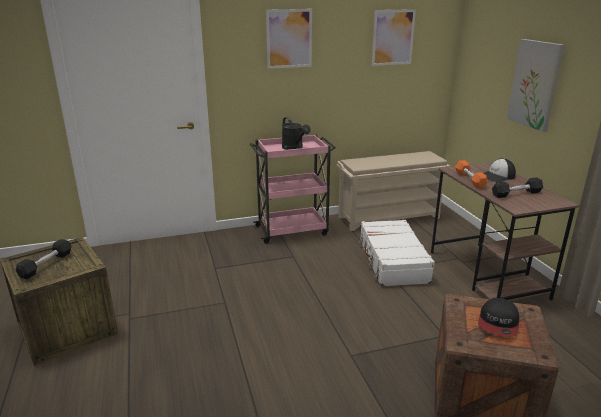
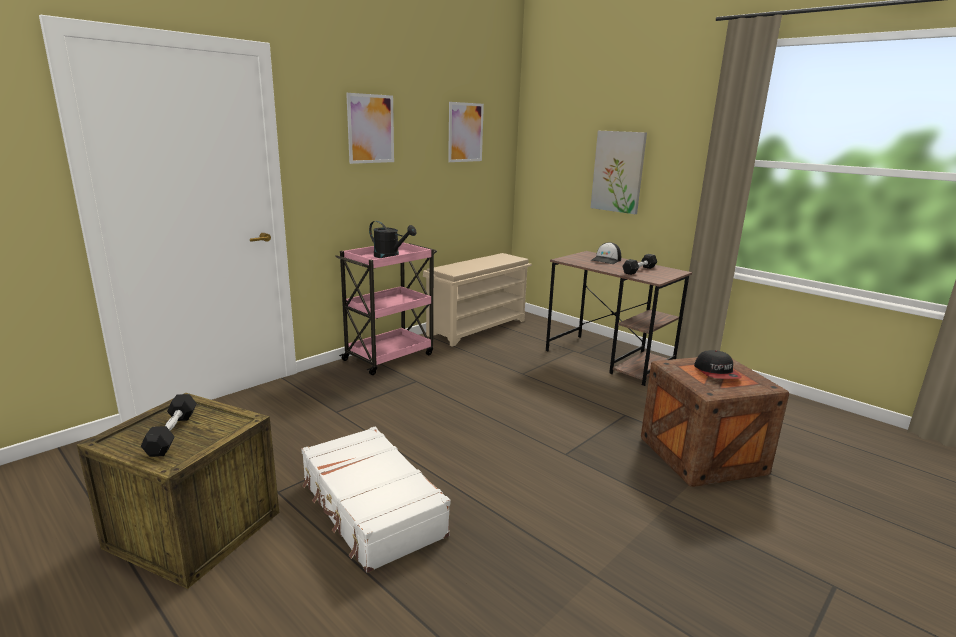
camera: 30 degrees left, 5 degrees down
(392, 261) = (519, 365): white suitcase -> white suitcase (371, 508)
(470, 179) = (589, 265): orange dumbbell -> none

